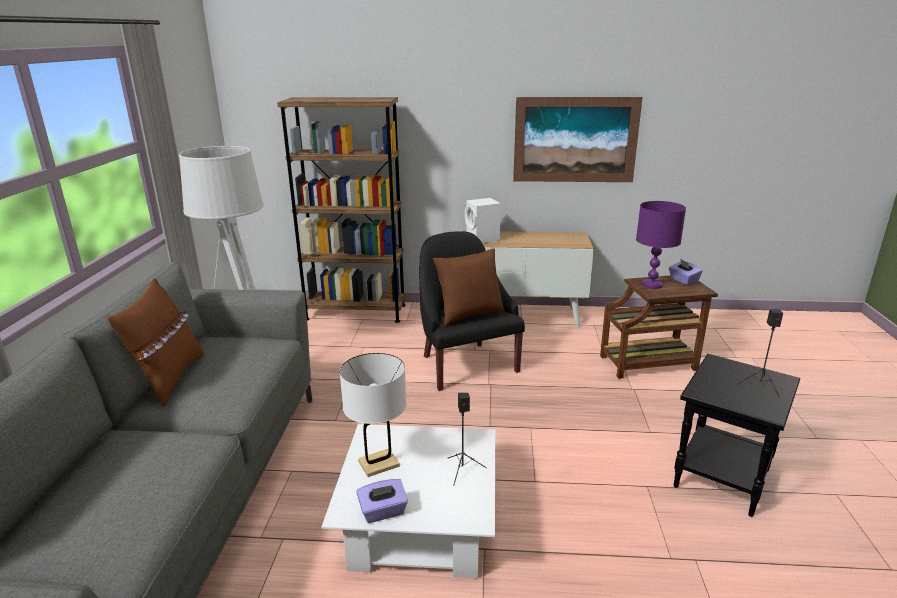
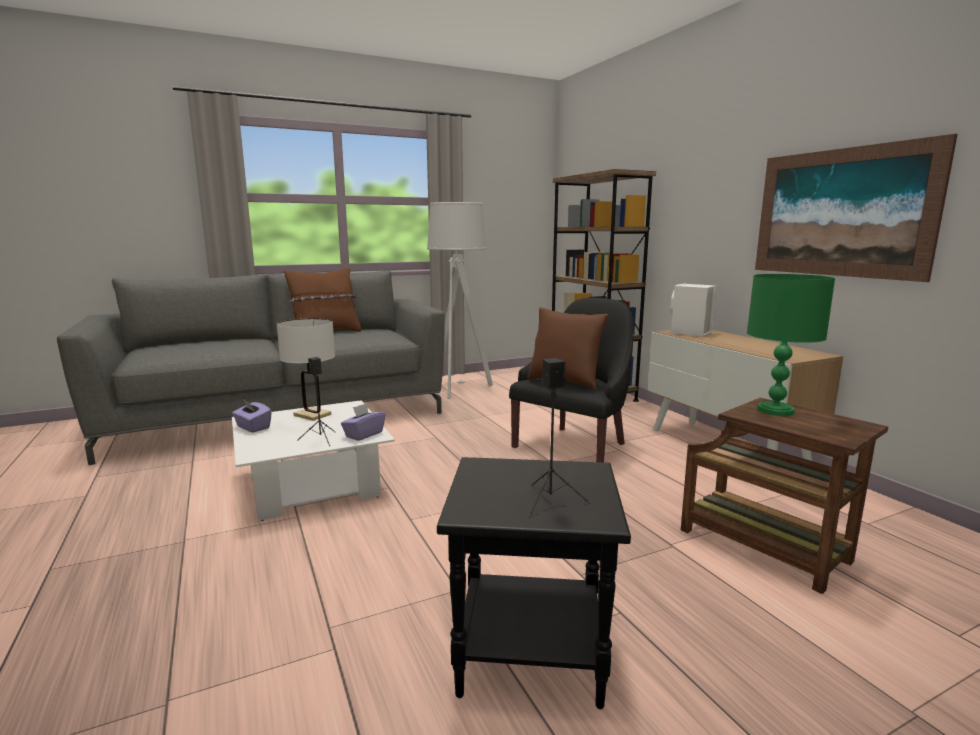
camera: 60 degrees right, 10 degrees down
(652, 285) = (776, 410): purple table lamp -> green table lamp
(683, 280) = (844, 424): purple tissue box -> purple tissue box (363, 434)

